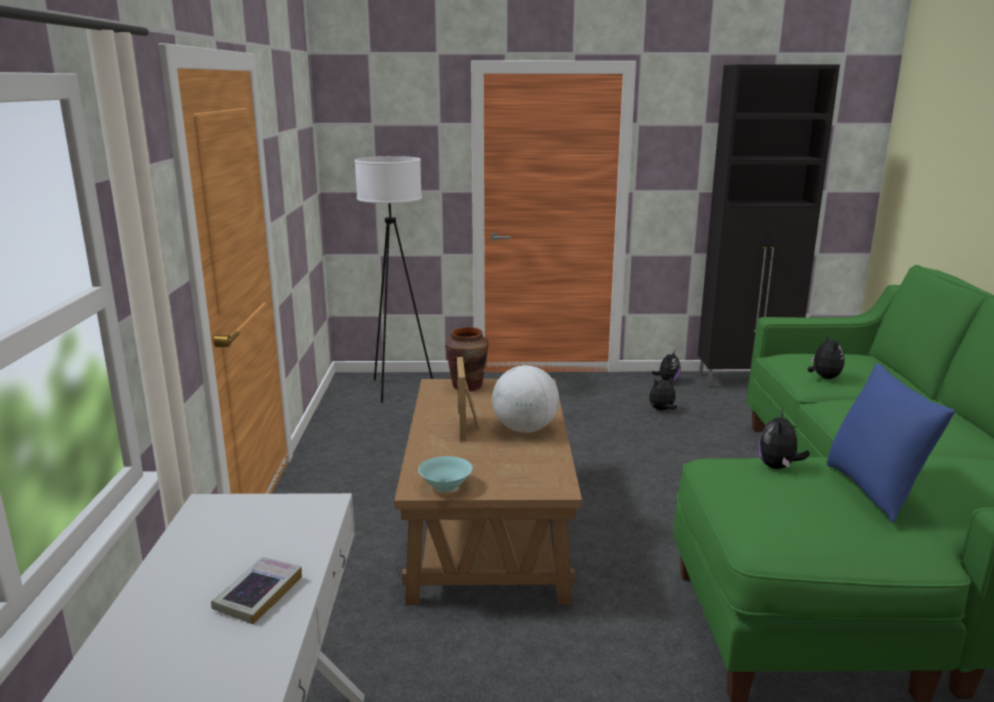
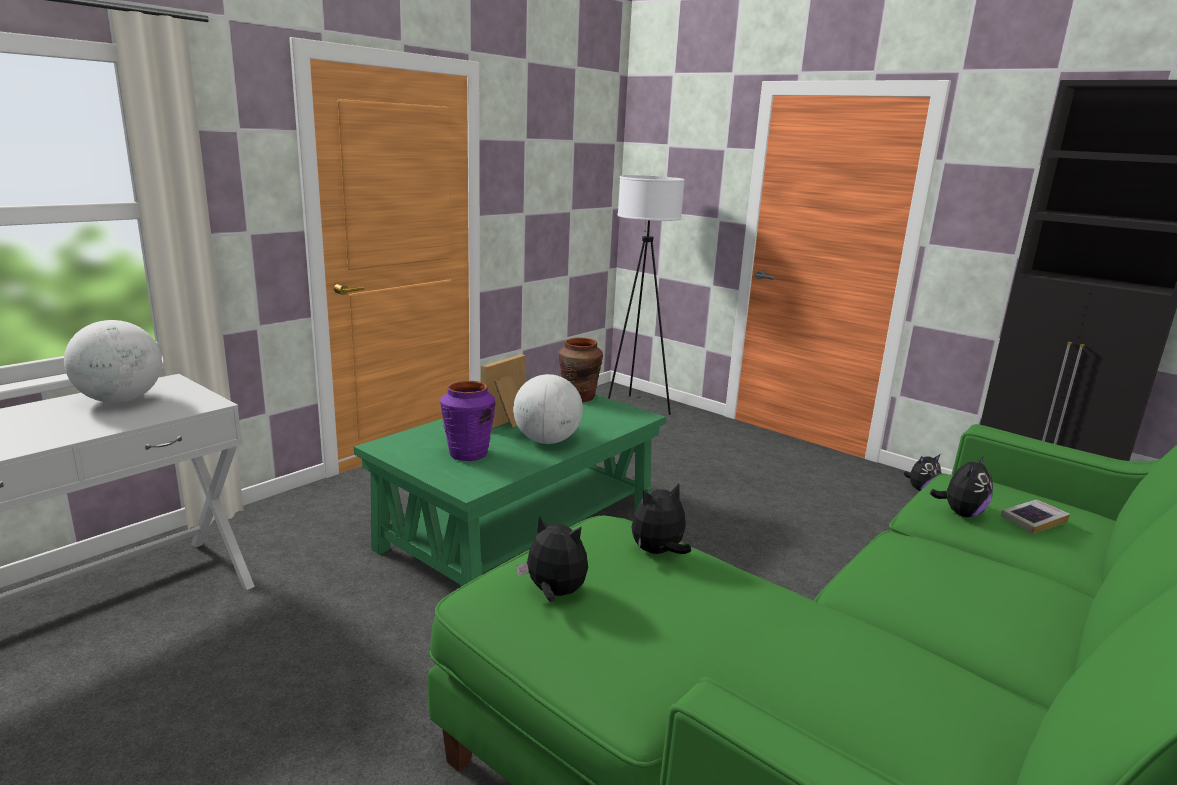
camera: 40 degrees right, 0 degrees up
(221, 543) = (120, 400): none -> globe
(258, 594) = (63, 428): book -> book (1033, 520)
(445, 486) = (401, 452): turquoise bowl -> none
(489, 526) = (519, 530): brown coffee table -> green coffee table
(497, 464) = (468, 454): none -> purple vase
(662, 410) = (860, 512): plush toy -> plush toy (554, 593)
(874, 490) = (704, 619): blue pillow -> none

